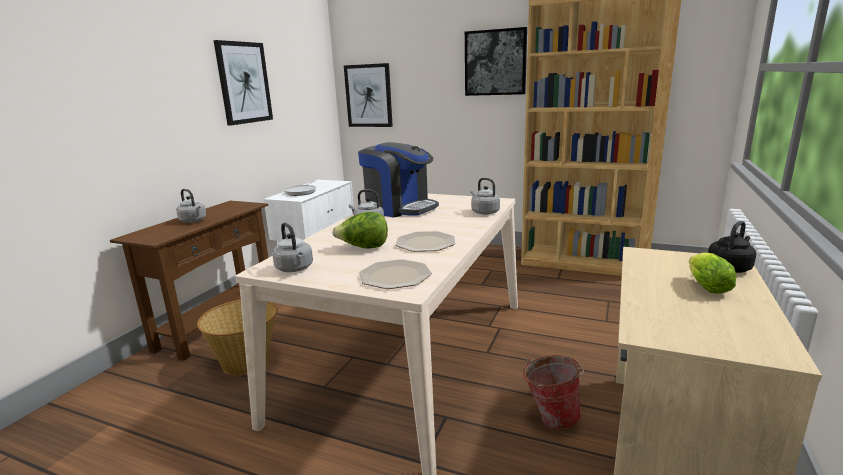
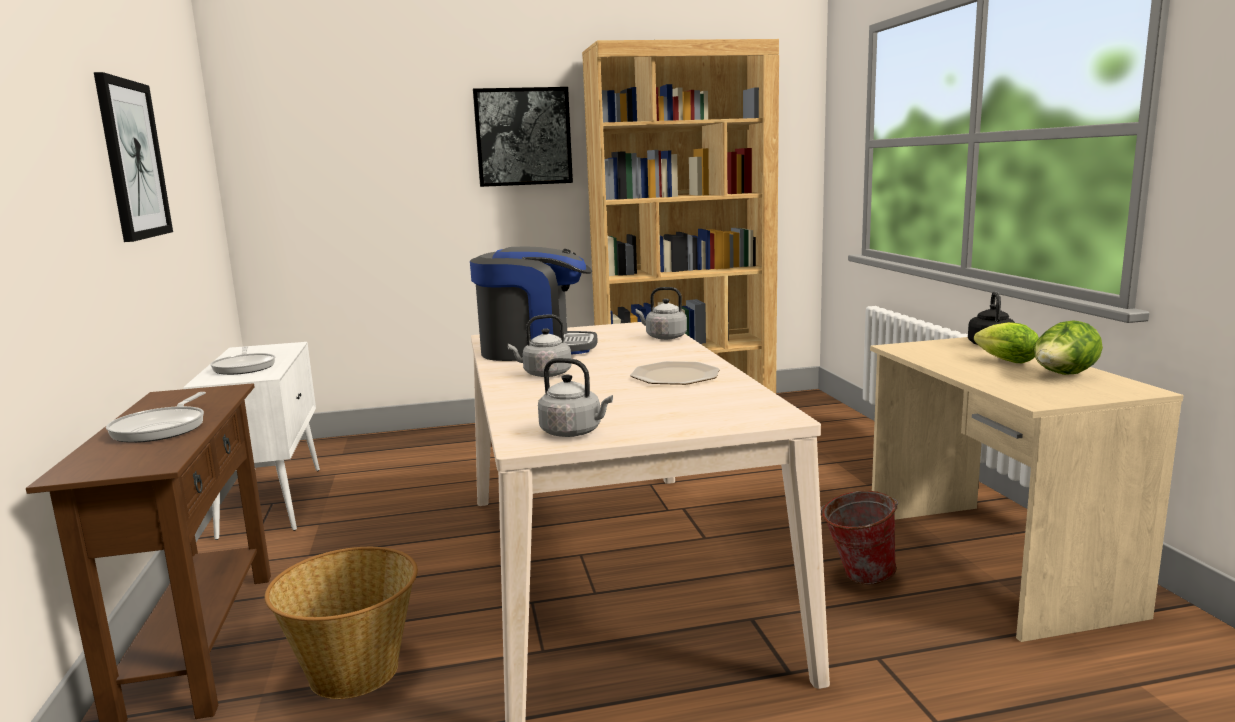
camera: 35 degrees left, 5 degrees down
(194, 221) = (162, 428): grey kettle -> frying pan
(363, 248) = (607, 395): lettuce -> lettuce (1063, 375)
(368, 96) = (295, 191): picture -> none
(395, 276) = (726, 409): plate -> none

